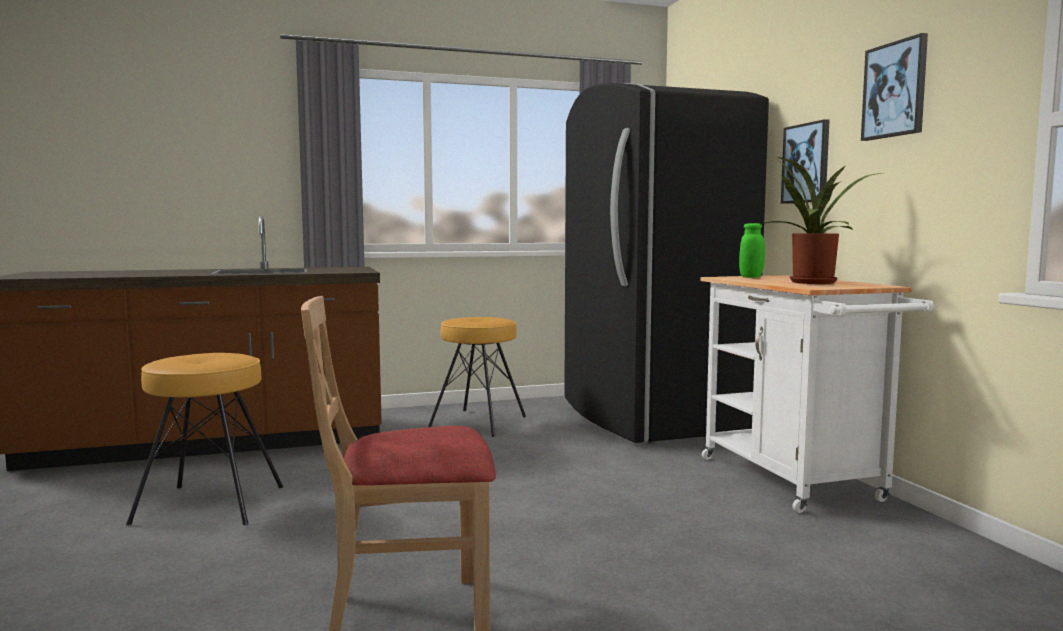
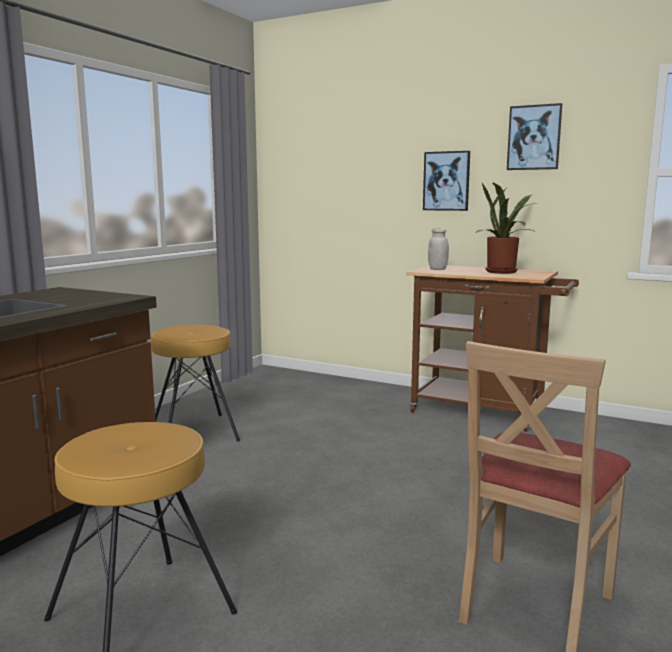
camera: 45 degrees left, 5 degrees up
(648, 417) = (308, 390): black fridge -> none
(751, 277) = (437, 269): green jar -> white jar
(797, 482) = (485, 412): white cart -> brown cart

